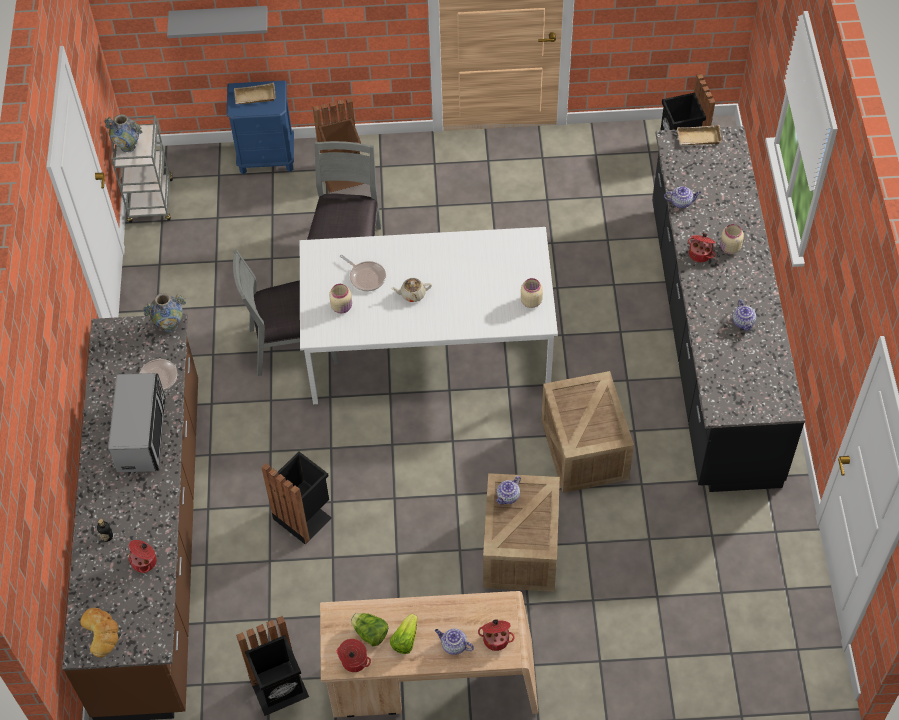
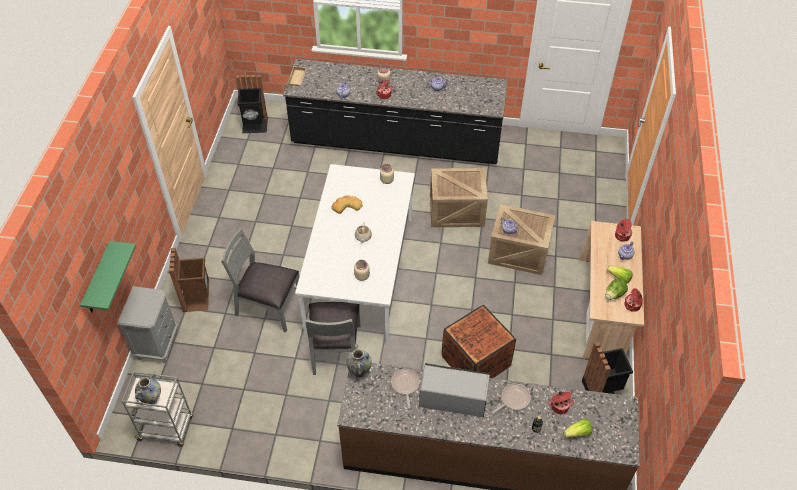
camera: 80 degrees left, 5 degrees down
(101, 632) = (613, 438): bread -> bread (346, 206)
(105, 588) = (578, 433): none -> lettuce
(220, 20) = (98, 280): grey shelf -> green shelf
(254, 98) = (141, 307): beige tray -> none
(267, 158) = (157, 344): blue nightstand -> grey nightstand
(304, 516) = (476, 361): black trash can -> crate
(366, 277) = (340, 259): frying pan -> frying pan (513, 399)

